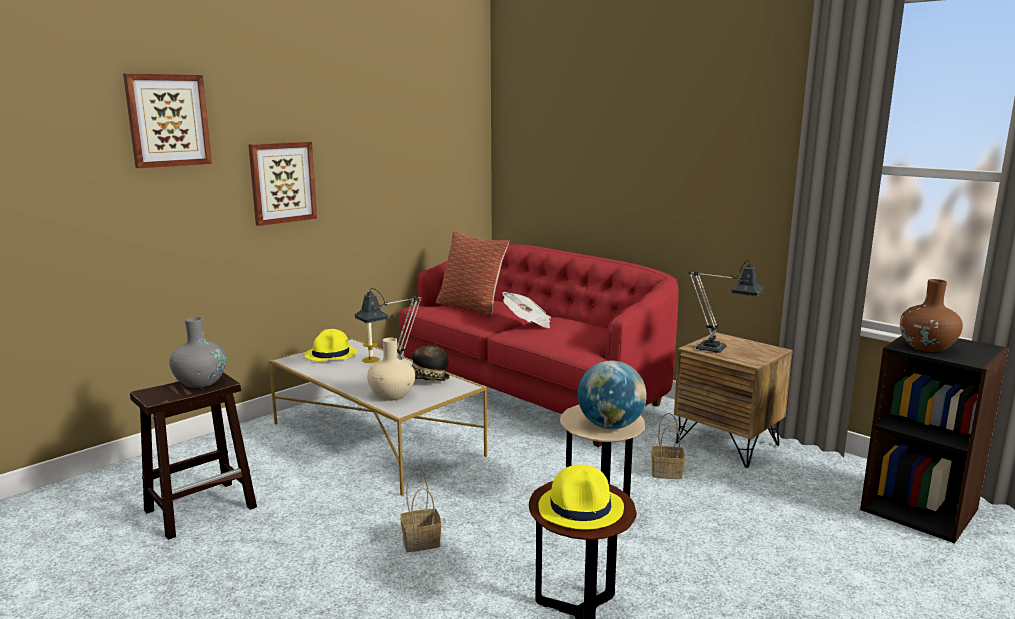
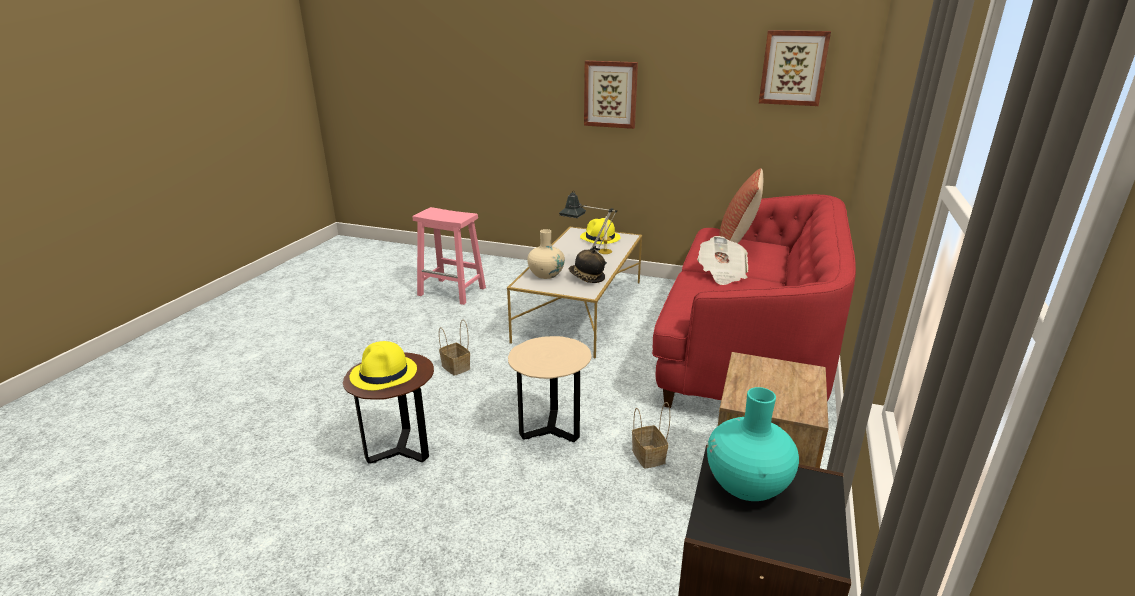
camera: 65 degrees right, 10 degrees up
(168, 120) = (530, 38): picture -> picture (793, 68)
(200, 382) = (454, 215): grey vase -> none
(202, 508) = (453, 291): brown stool -> pink stool
(610, 426) = (539, 361): globe -> none
(718, 350) = (755, 375): table lamp -> none
(927, 347) = (747, 484): brown vase -> turquoise vase

